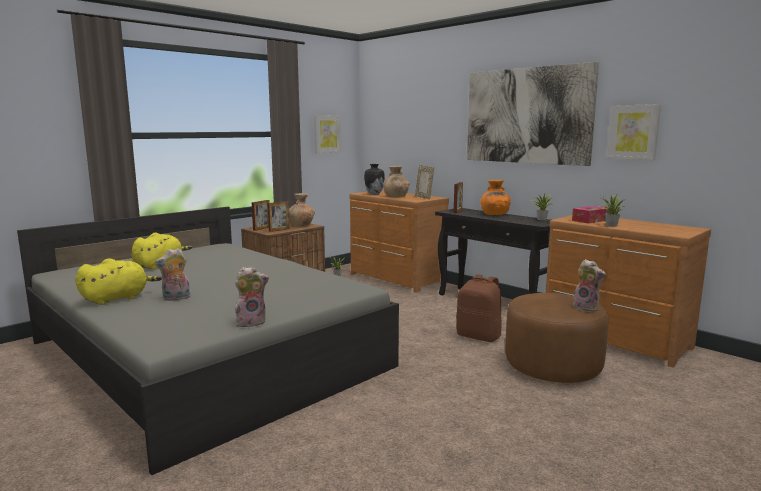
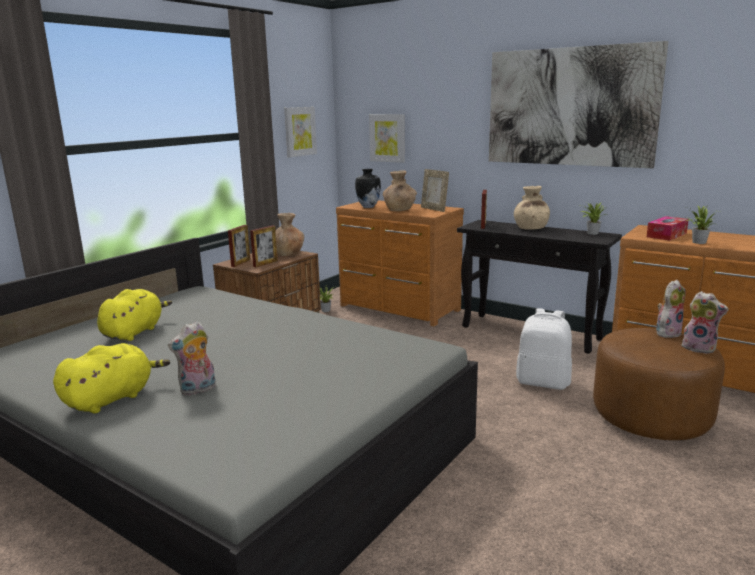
camera: 10 degrees left, 5 degrees up
(251, 322) = (334, 422): plush toy -> plush toy (667, 332)
(479, 336) = (543, 382): brown backpack -> white backpack
(494, 214) = (530, 228): orange vase -> beige vase
(633, 132) = (711, 127): picture -> picture (387, 138)

